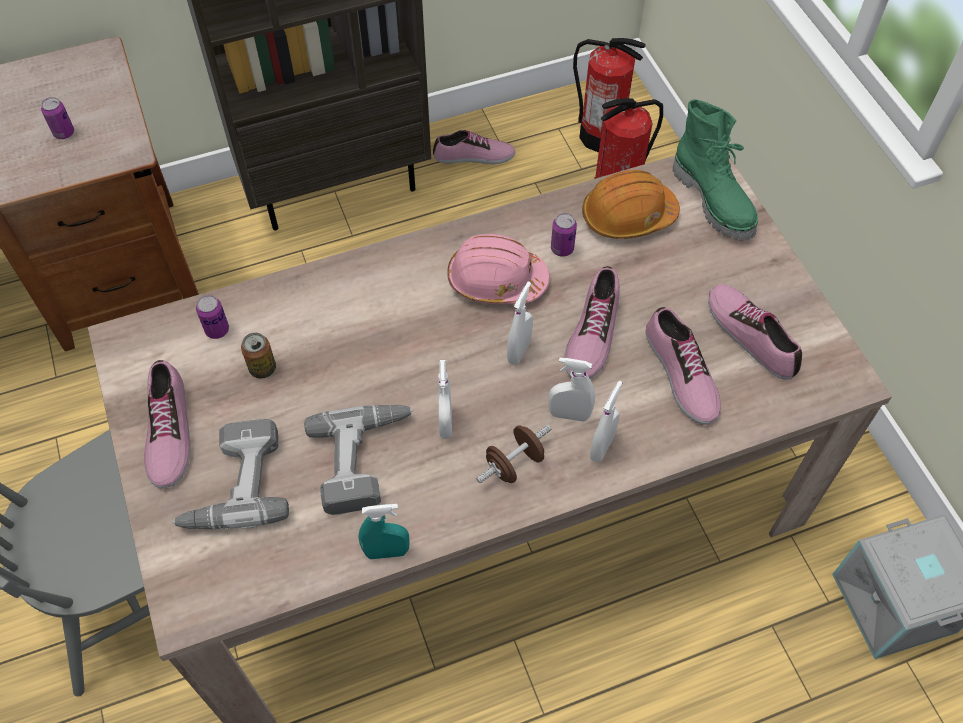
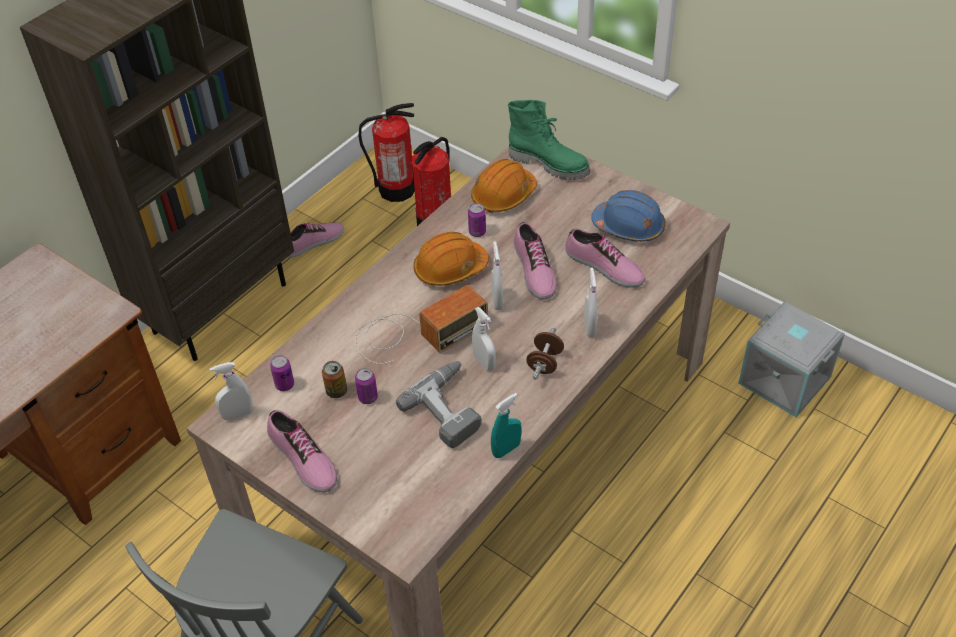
camera: 30 degrees left, 10 degrees down
(64, 133) = (51, 322): can -> can (368, 397)
(233, 484) = (374, 465): power drill -> none
(397, 343) = (415, 333): none -> radio
(496, 280) = (450, 269): pink hard hat -> orange hard hat
(569, 415) = (556, 320): white spray bottle -> white spray bottle (237, 414)
(752, 335) = (628, 226): shoe -> blue hard hat

